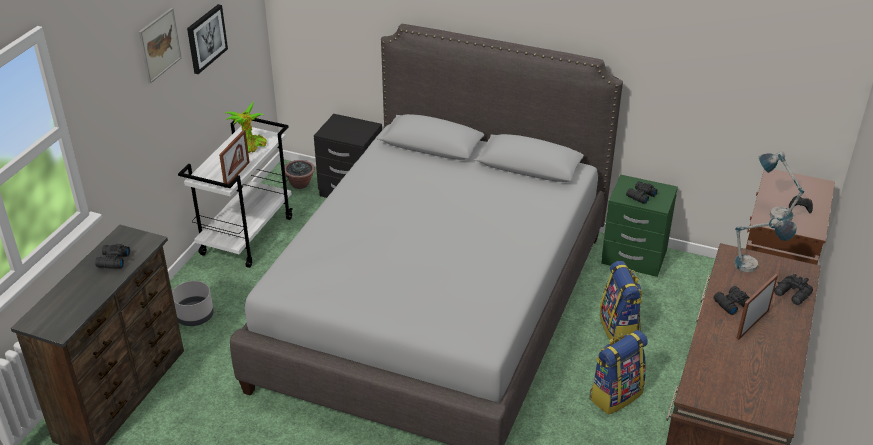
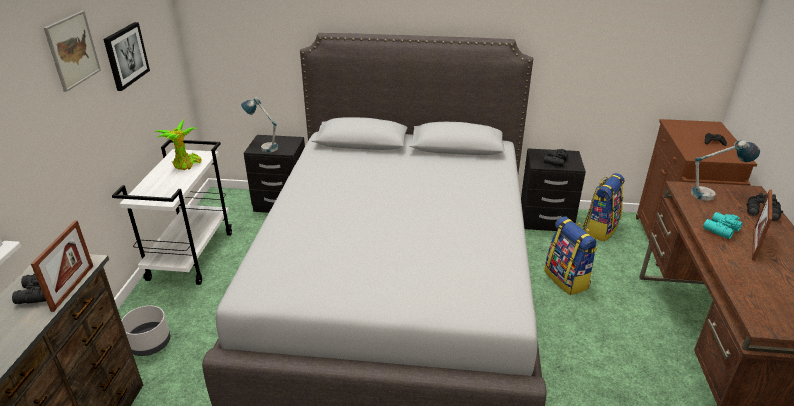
camera: 15 degrees left, 5 degrees down
(237, 174) = (176, 190): picture frame -> picture frame (73, 287)
(300, 184) = (232, 204): potted plant -> none
(615, 395) = (599, 342): backpack -> backpack (600, 229)
(634, 257) = (545, 220): green nightstand -> black nightstand
(731, 304) = (719, 229): black binoculars -> turquoise binoculars
(772, 212) = (695, 149): table lamp -> table lamp (264, 147)

